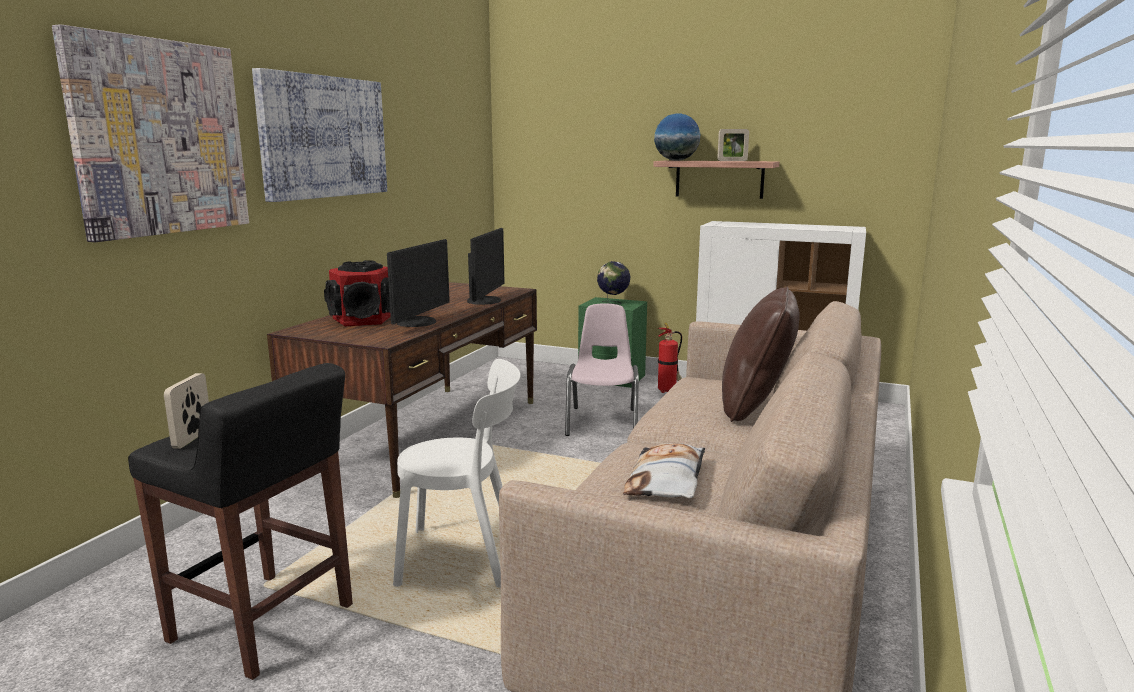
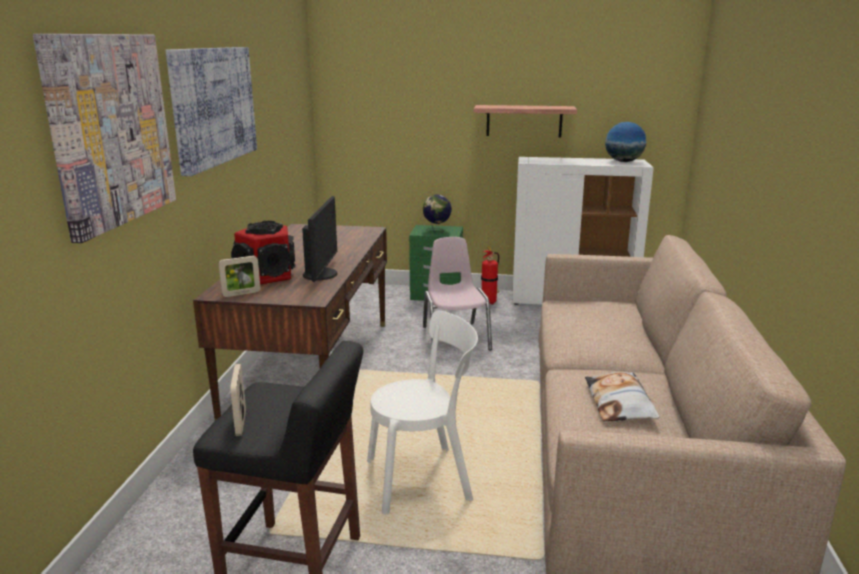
camera: 15 degrees left, 5 degrees up
(485, 301) = (356, 244): monitor -> none
(676, 160) = (490, 106): globe -> globe (623, 161)
(732, 161) = (538, 107): picture frame -> picture frame (241, 293)
(756, 407) = (629, 327): brown pillow -> none

